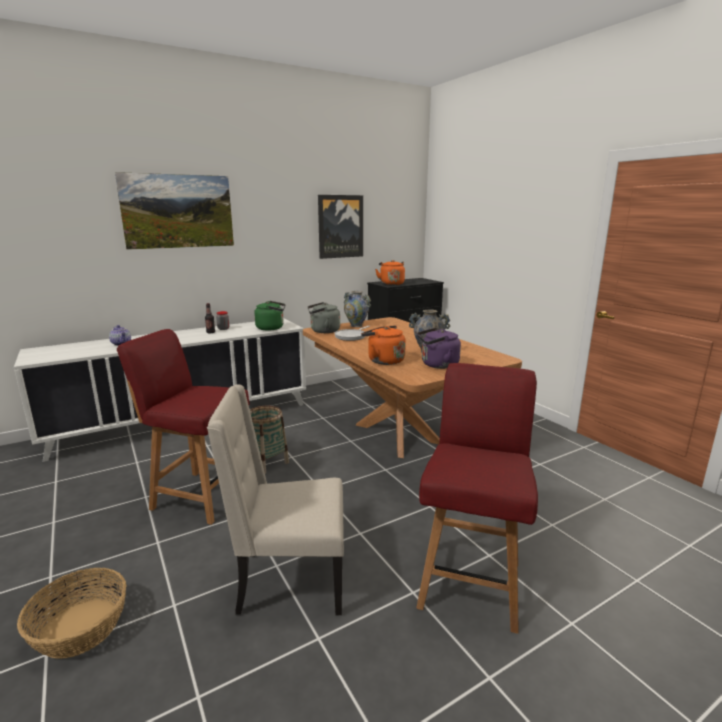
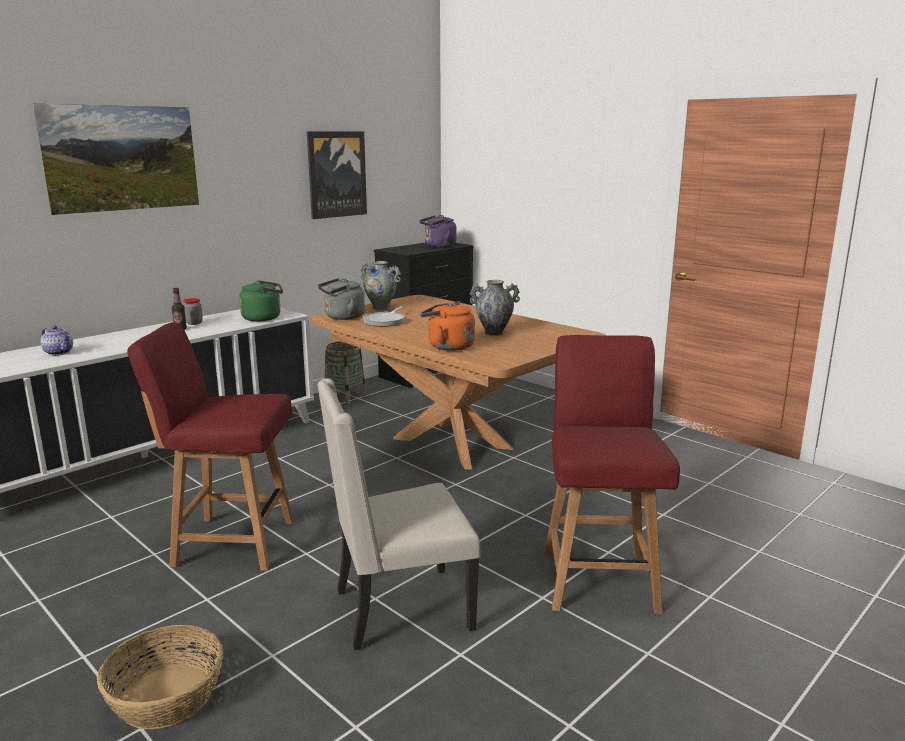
camera: 15 degrees left, 0 degrees up
(267, 462) = (300, 495): basket -> basket (345, 397)
(391, 284) = (408, 250): orange kettle -> none
(437, 365) = (515, 346): purple kettle -> purple kettle (438, 246)

